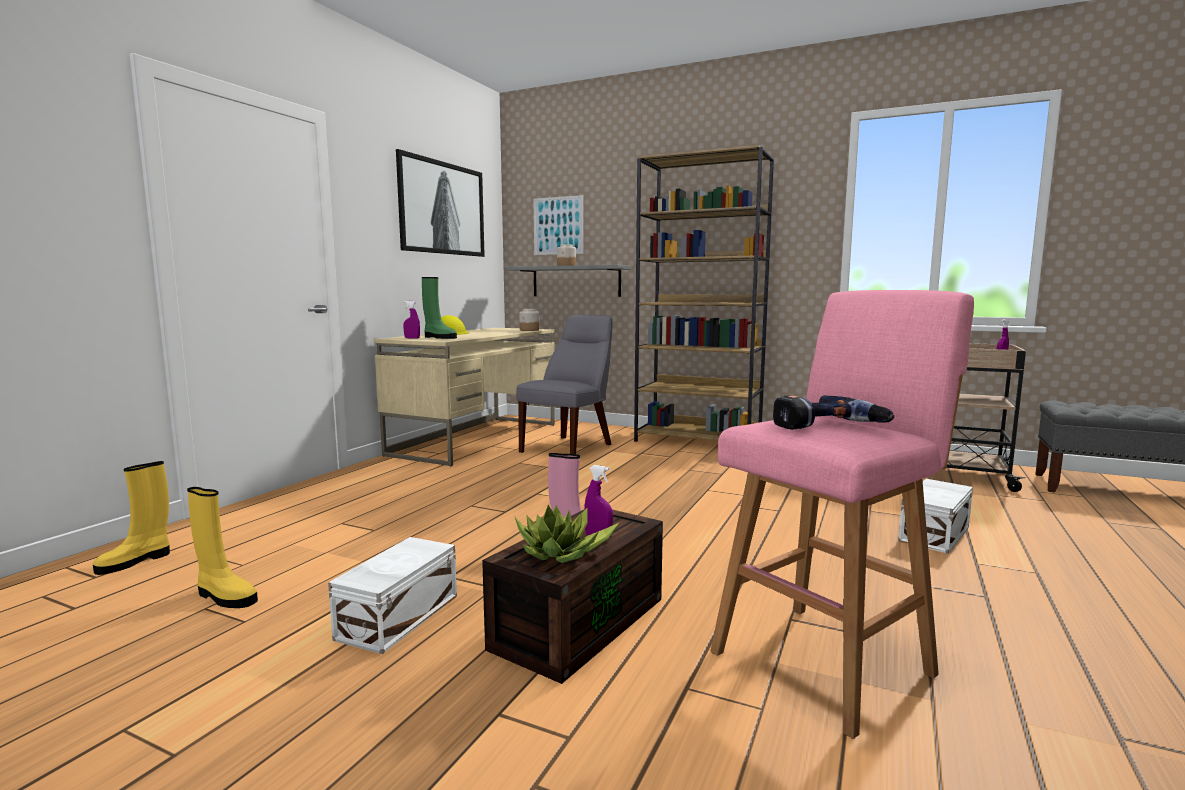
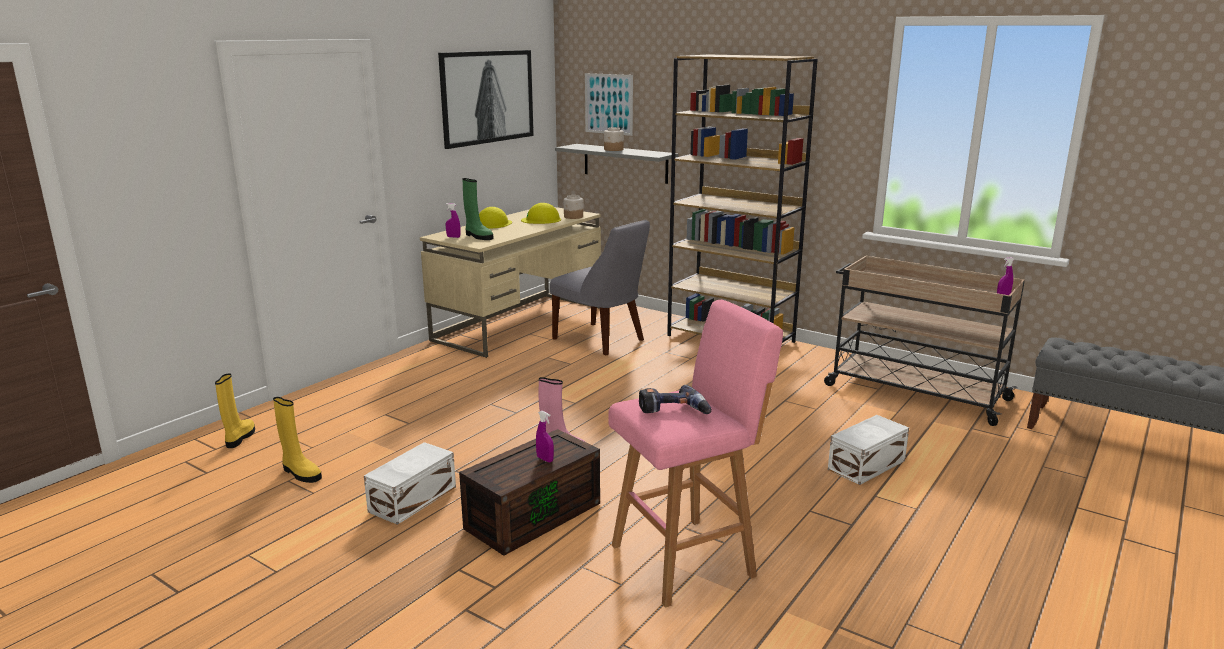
camera: 10 degrees right, 10 degrees up
(136, 561) = (240, 438): yellow boot -> yellow boot turned 135 degrees clockwise
(498, 331) = (541, 220): none -> yellow hard hat
(562, 554) = (513, 472): potted plant -> none
(570, 447) = (601, 340): grey chair -> grey chair turned 90 degrees clockwise

